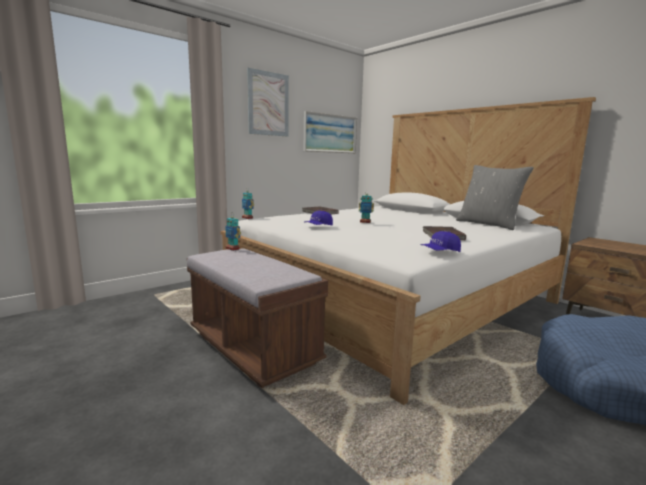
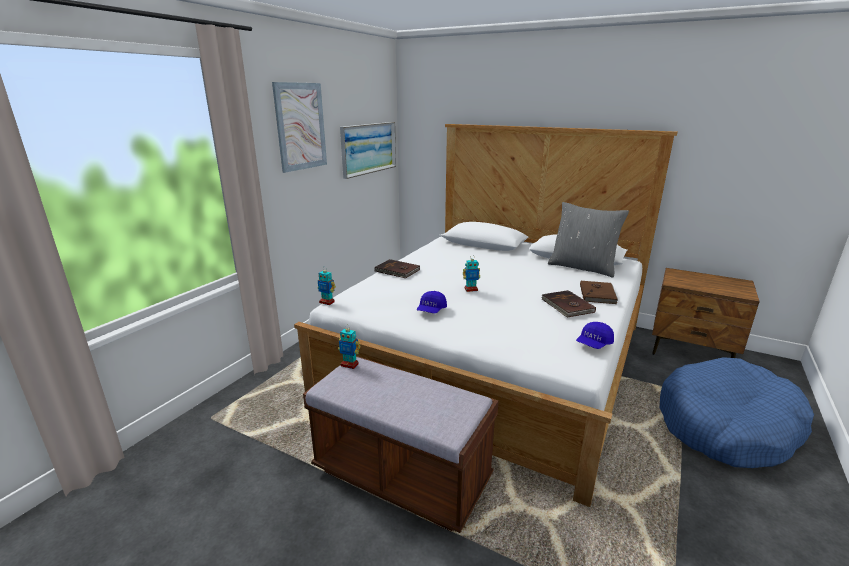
camera: 20 degrees left, 10 degrees up
(484, 235) = (598, 294): none -> brown book

